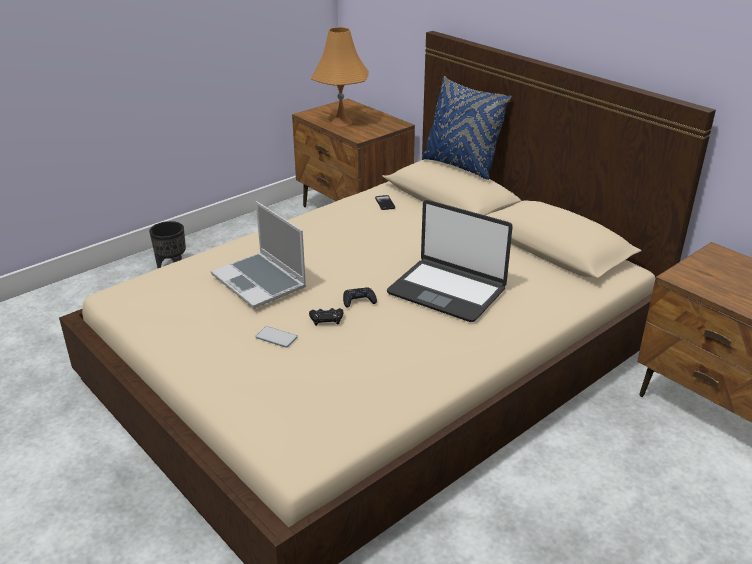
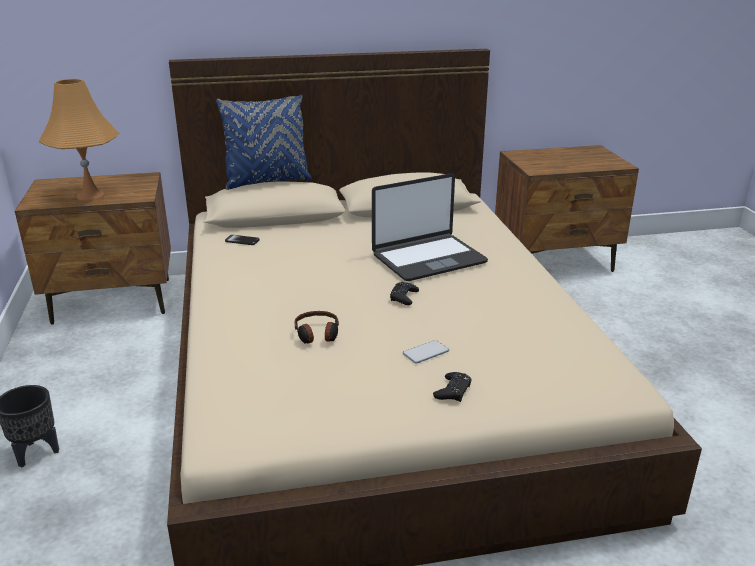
camera: 60 degrees left, 5 degrees down
(260, 282) = (317, 334): laptop -> headphones
(326, 319) = (417, 320): black game controller -> black game controller (452, 391)

